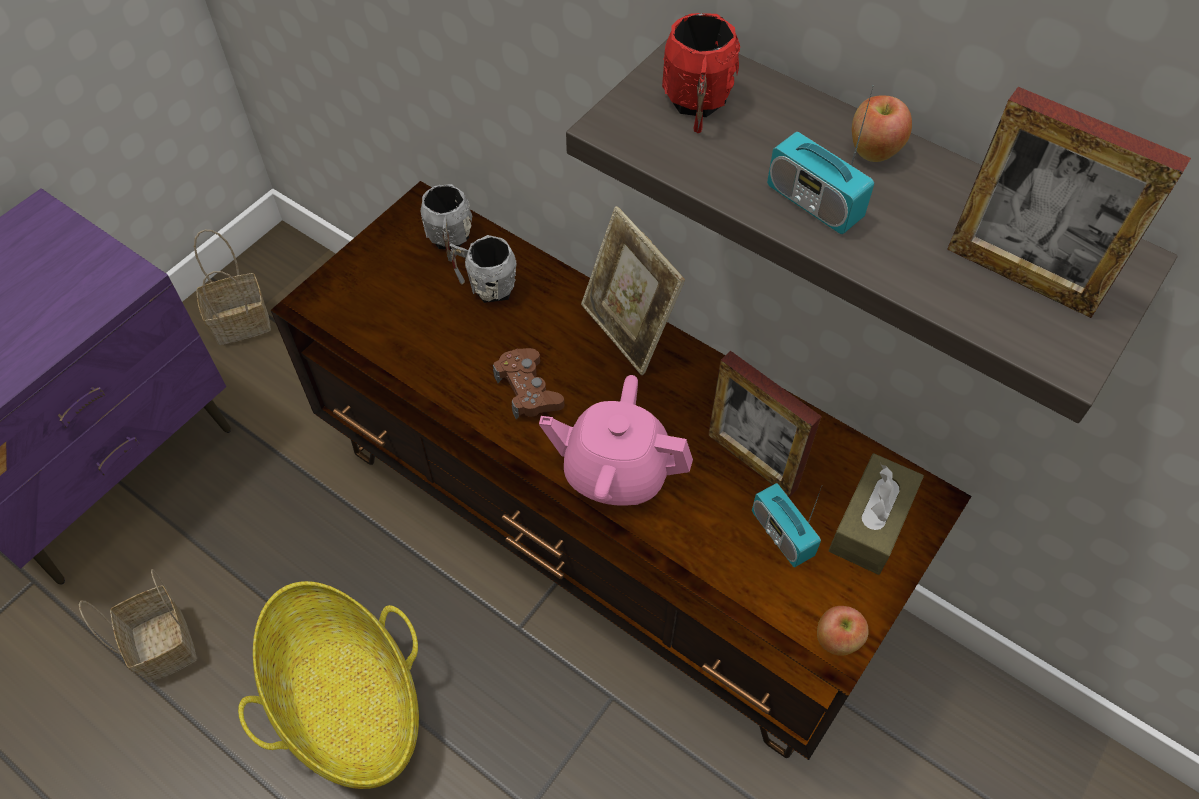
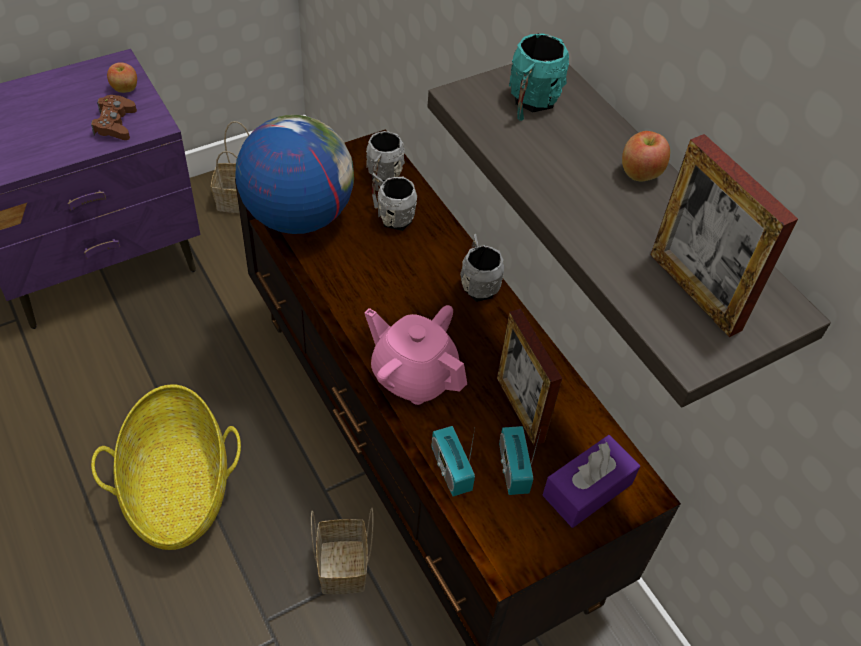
camera: 20 degrees right, 5 degrees down
(166, 646) = (78, 398): basket -> basket (344, 569)
(374, 329) = (298, 216): none -> globe
(528, 390) = (382, 296): brown game controller -> brown game controller (115, 124)
(628, 330) = (478, 284): picture frame -> grey mug
(696, 106) = (530, 103): red mug -> turquoise mug
(814, 203) = (572, 191): radio -> radio (451, 469)
(837, 640) = (513, 560): apple -> apple (125, 89)
(871, 523) = (587, 489): brown tissue box -> purple tissue box

